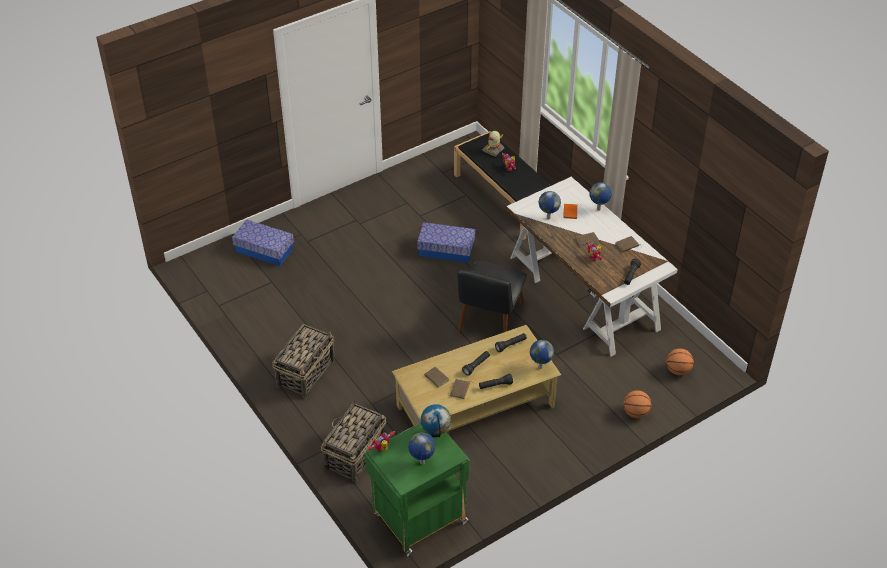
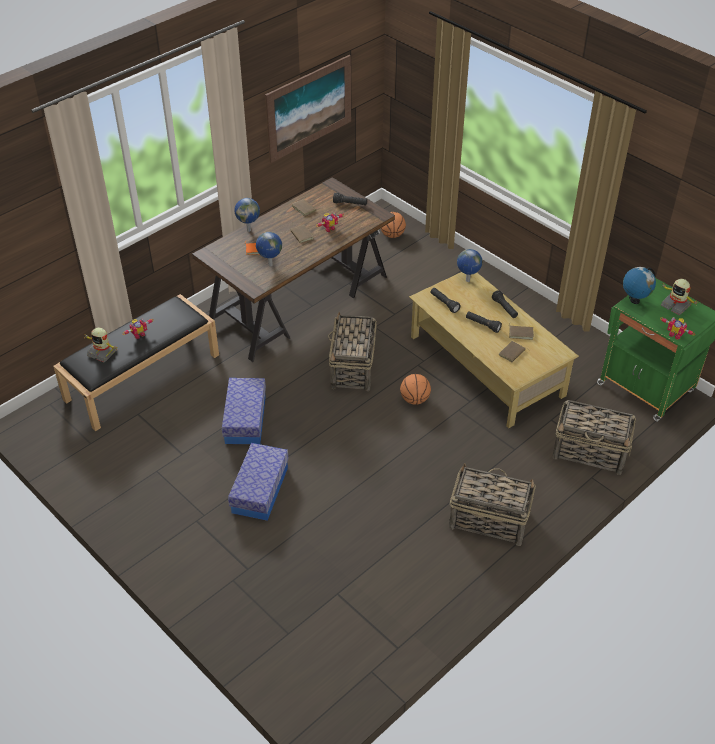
camera: 100 degrees left, 0 degrees up
(264, 250) = (273, 618): storage box -> storage box (260, 490)
(422, 463) = (676, 305): globe -> toy robot
(490, 317) = (352, 368): black chair -> basket
(584, 292) = (298, 300): white desk -> brown desk
(635, 413) = (454, 258): basketball -> basketball (414, 399)
(697, 203) = (309, 108): none -> picture

